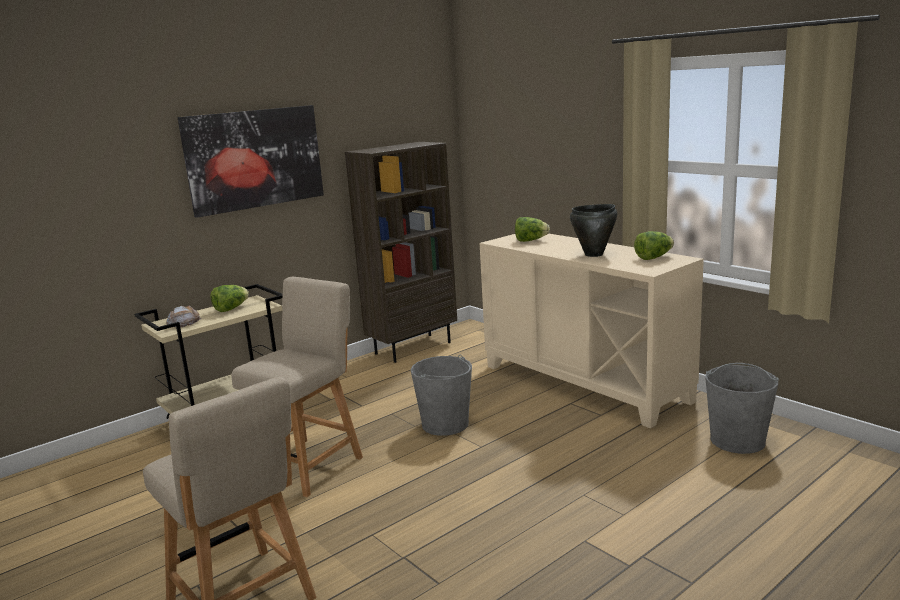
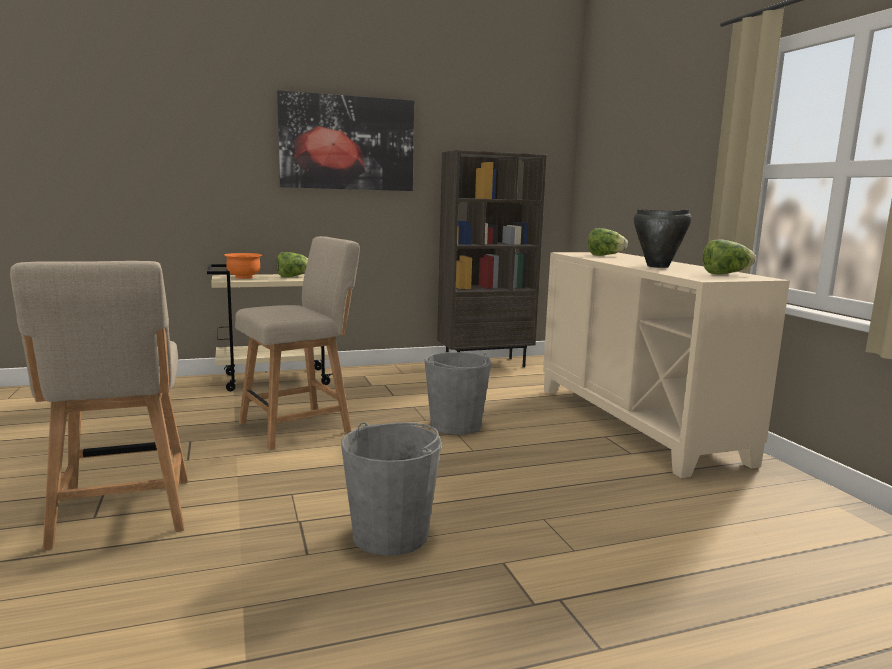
camera: 20 degrees right, 5 degrees down
(183, 322) = (244, 277): bread -> orange bowl
(737, 440) = (789, 515): grey bucket -> grey bucket (391, 534)

